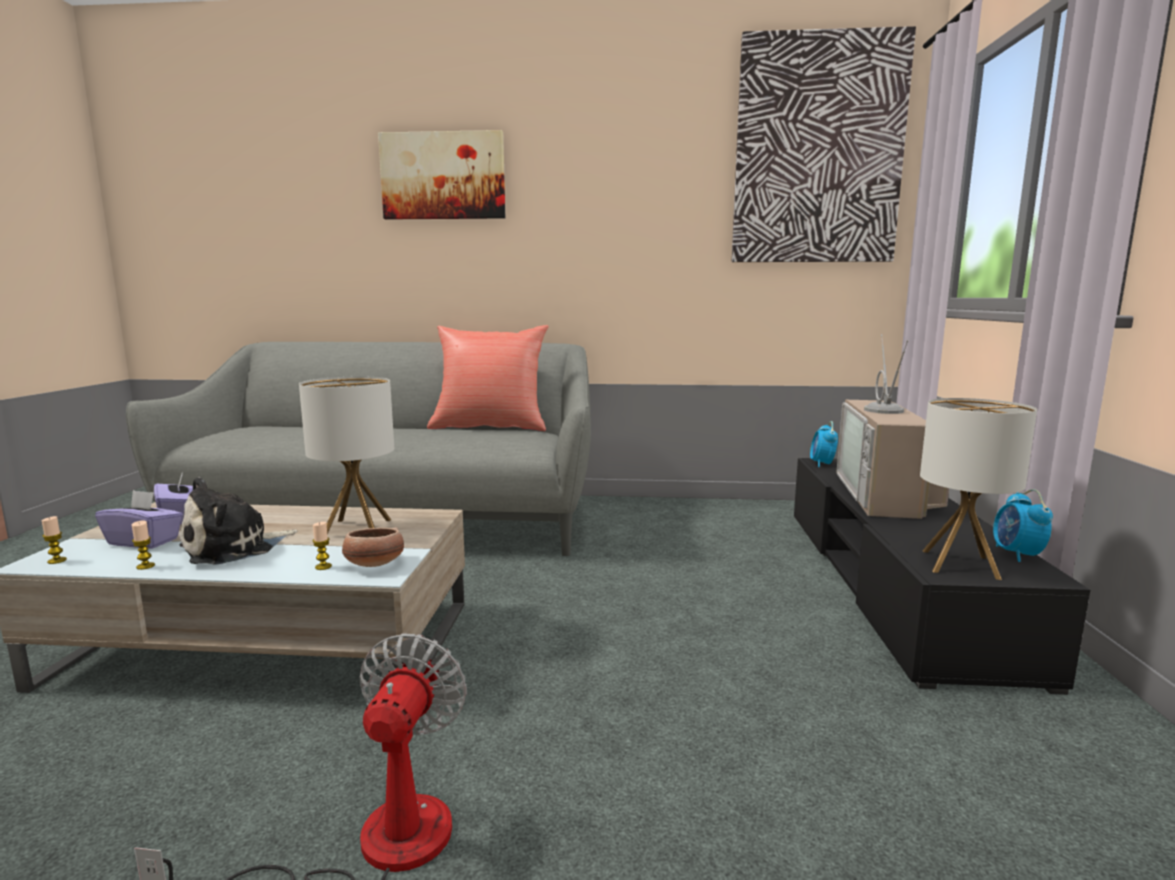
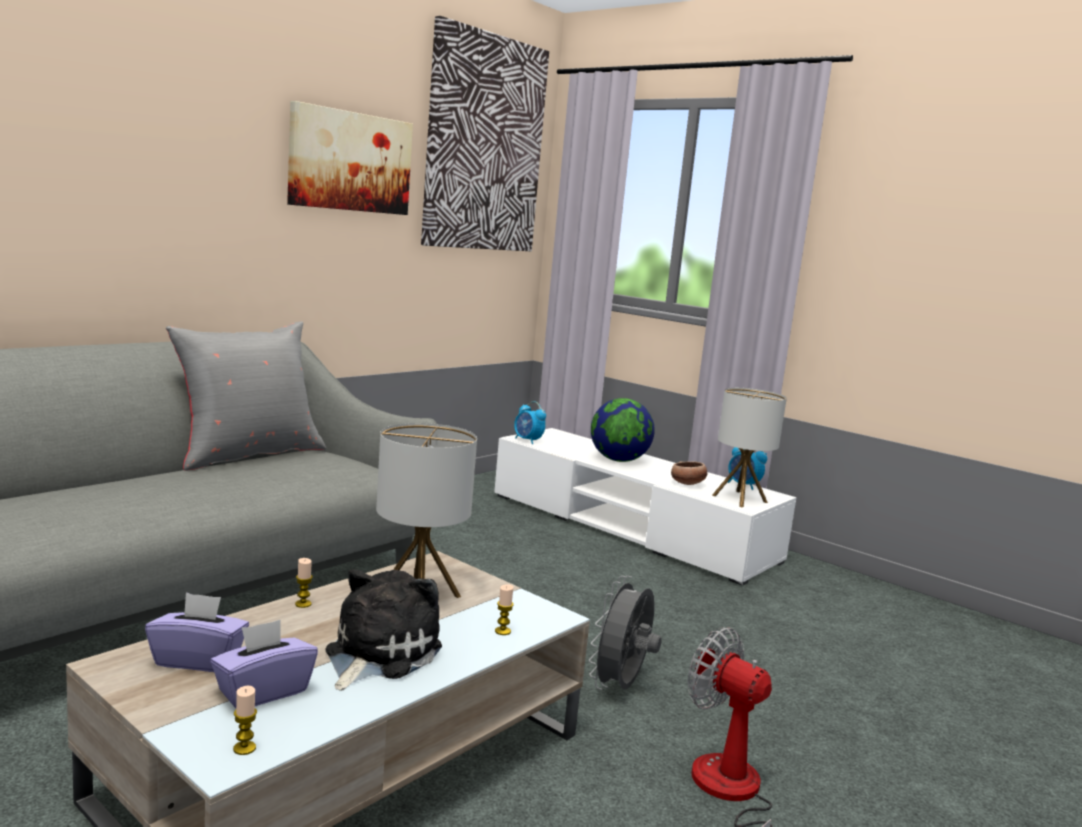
camera: 55 degrees left, 0 degrees up
(145, 566) = (362, 702): candle -> candle (303, 604)
(234, 548) = (378, 654): plush toy -> plush toy turned 150 degrees counterclockwise
(374, 565) = (529, 614): bowl -> bowl (687, 484)
(443, 176) = (112, 103): picture -> picture (350, 162)
(490, 427) = (248, 454): red pillow -> grey pillow
(527, 701) = (621, 687): none -> grey fan
(887, 496) = (618, 460): television -> globe
(893, 583) = (630, 527): black tv stand -> white tv stand

